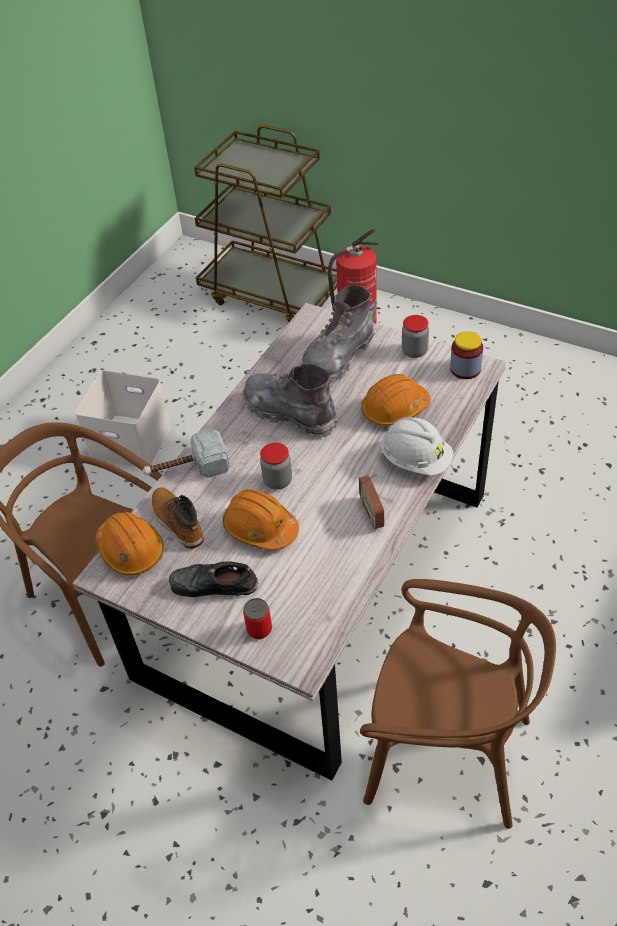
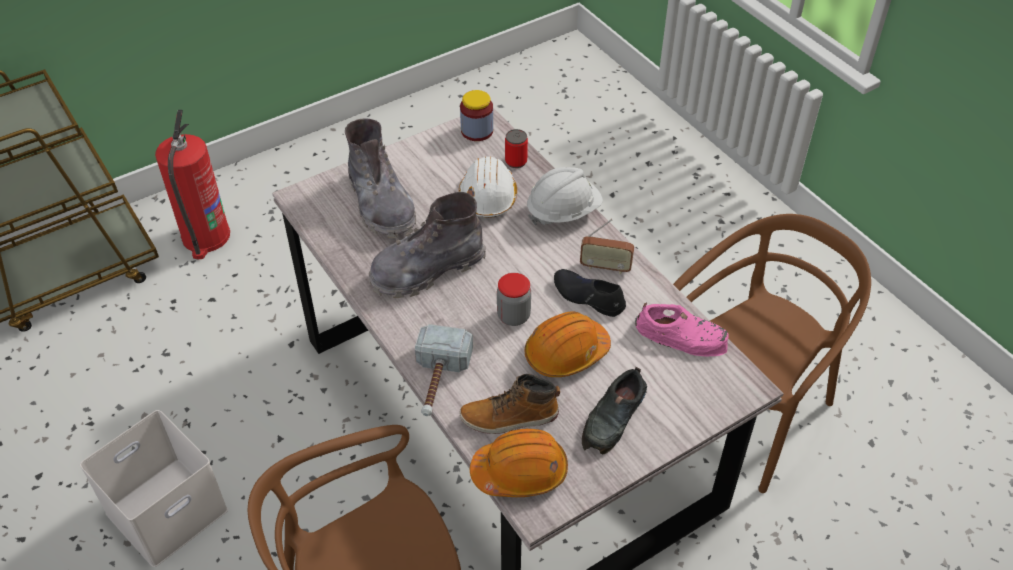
camera: 65 degrees left, 0 degrees up
(259, 629) = (690, 402): can -> can (516, 161)
(329, 595) = (682, 336): none -> pink shoe
(330, 516) = (588, 297): none -> black shoe
(394, 409) = (488, 196): orange hard hat -> white hard hat
(414, 351) = (423, 151): jar -> none

